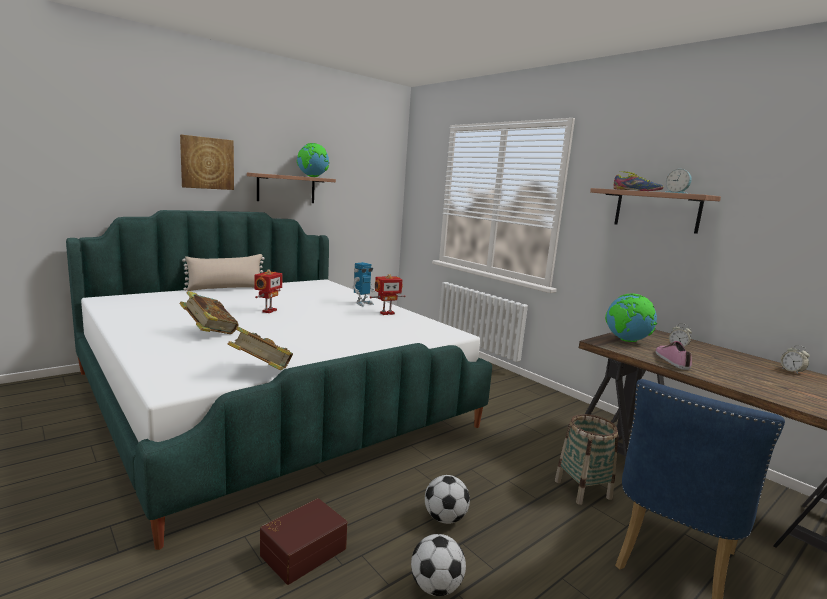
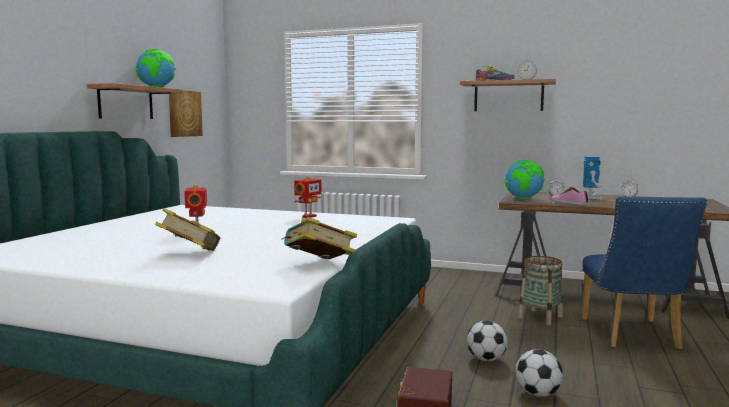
camera: 30 degrees left, 5 degrees down
(207, 163) = (45, 72): picture -> picture (184, 113)
(226, 288) = (96, 225): beige pillow -> none
(362, 303) = (269, 214): toy robot -> toy robot (591, 198)

